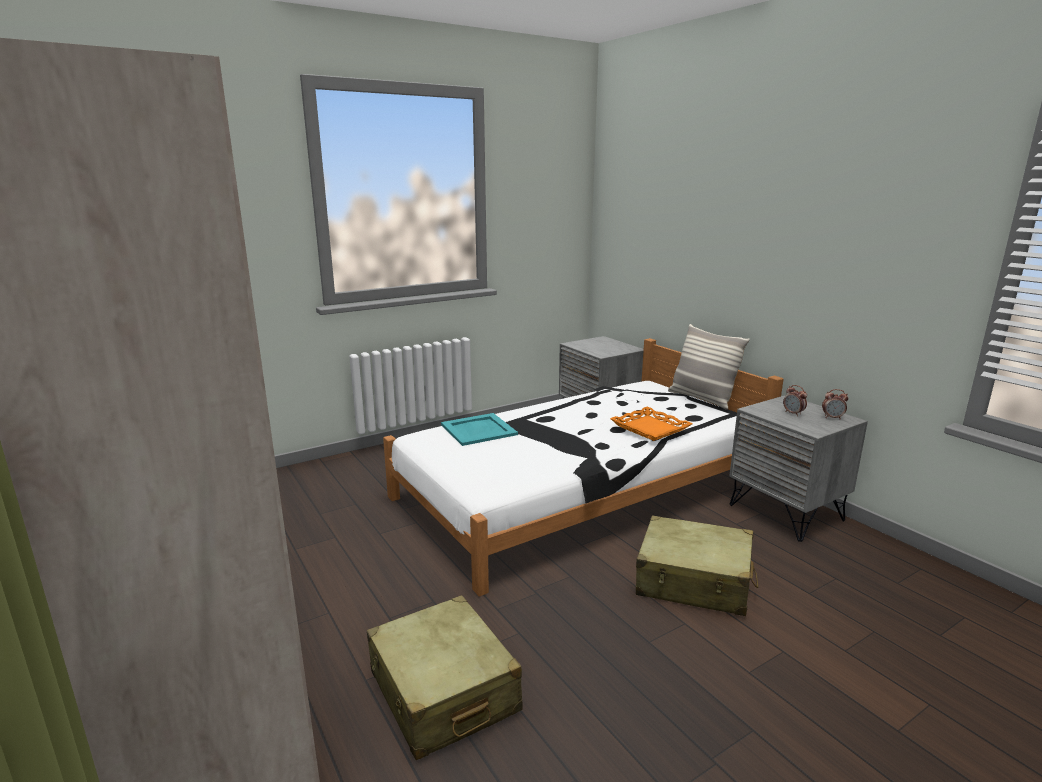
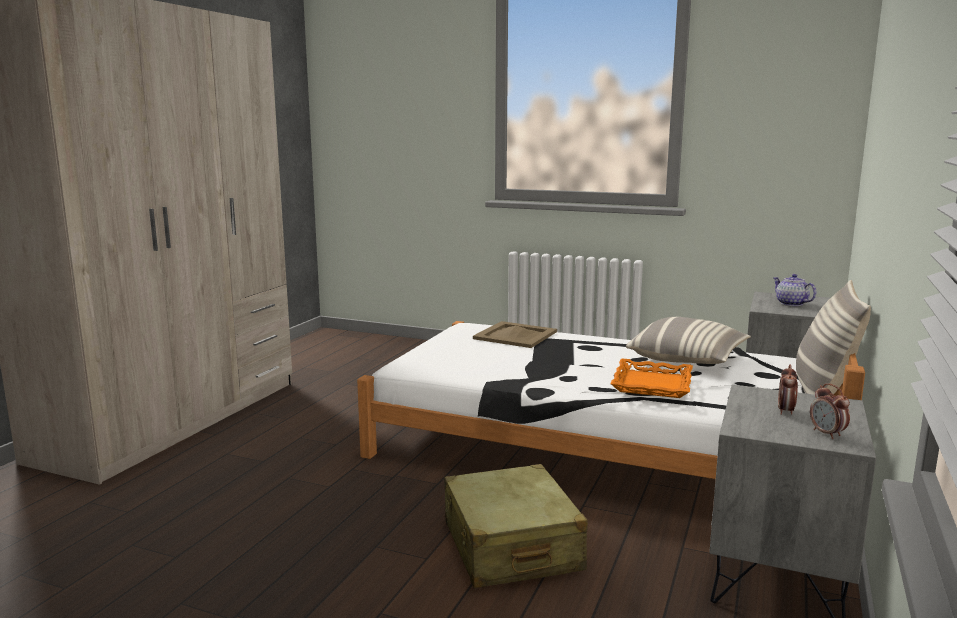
camera: 55 degrees right, 5 degrees down
(443, 692) = (234, 481): beige suitcase -> none
(479, 429) = (516, 335): turquoise tray -> beige tray
(600, 346) = (791, 303): none -> teapot
(610, 404) = (687, 359): none -> pillow

